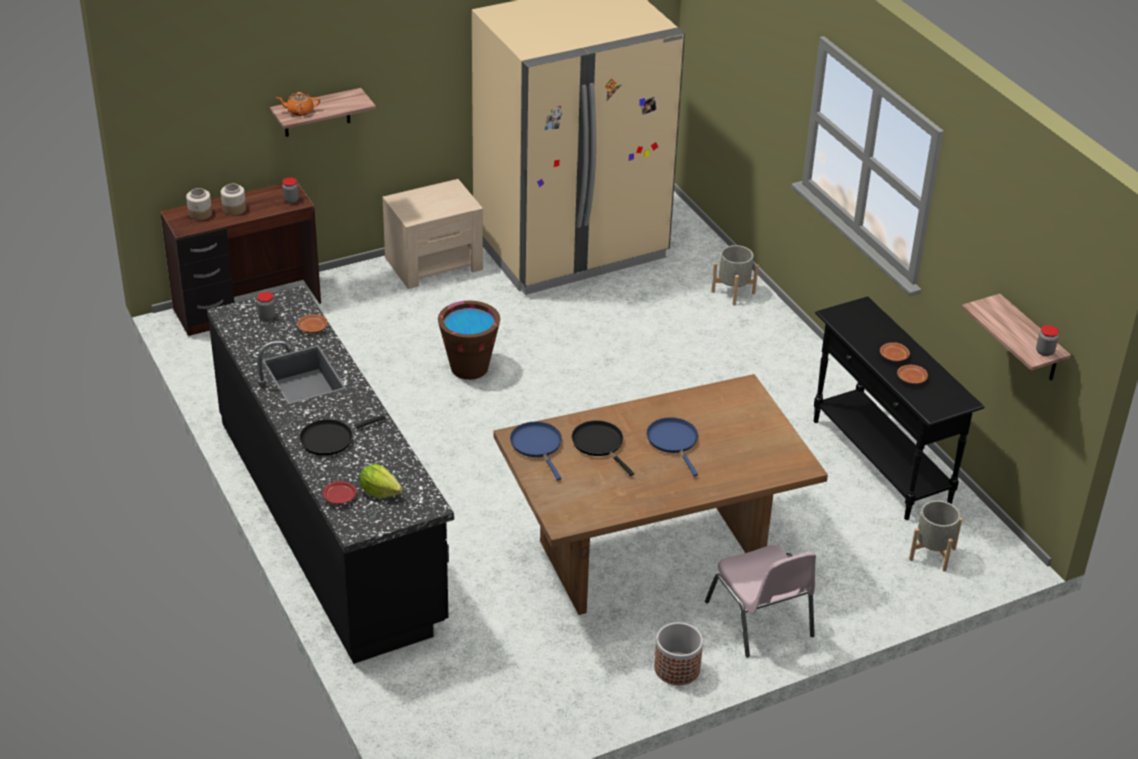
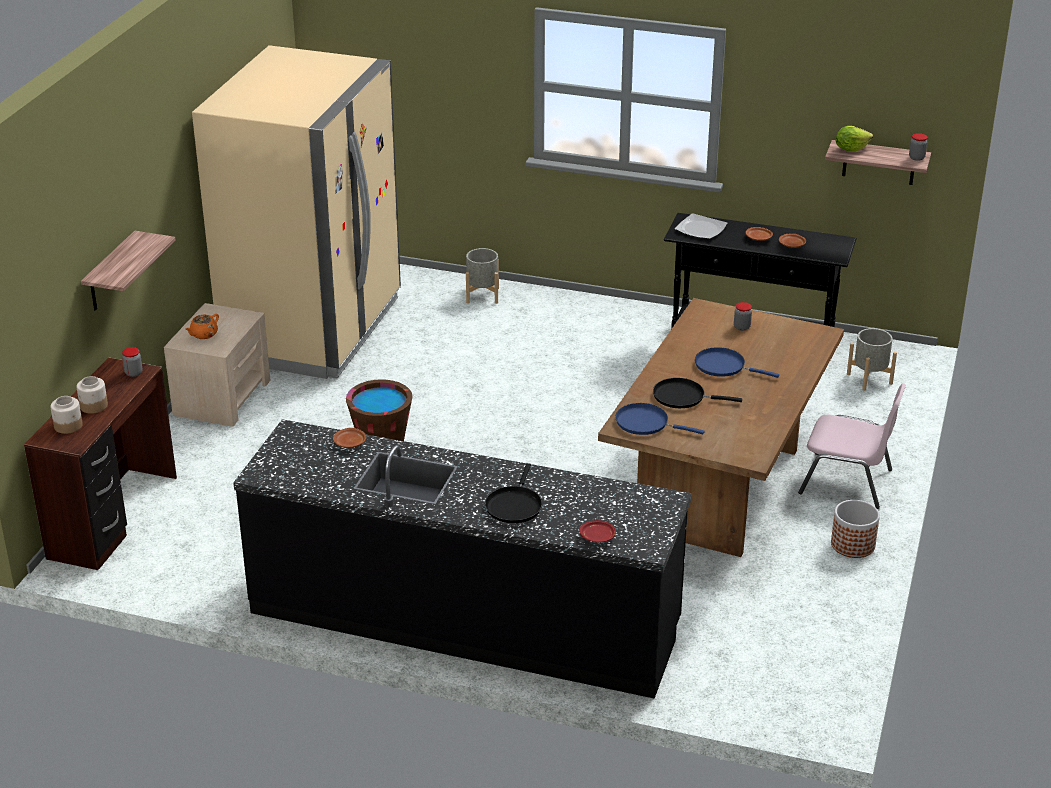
camera: 45 degrees left, 5 degrees down
(267, 316) = (295, 457): jar -> jar (742, 327)
(299, 111) = (116, 271): orange teapot -> orange teapot (203, 334)
(379, 491) = (617, 514): lettuce -> lettuce (851, 149)
(860, 321) = (701, 229): none -> plate

